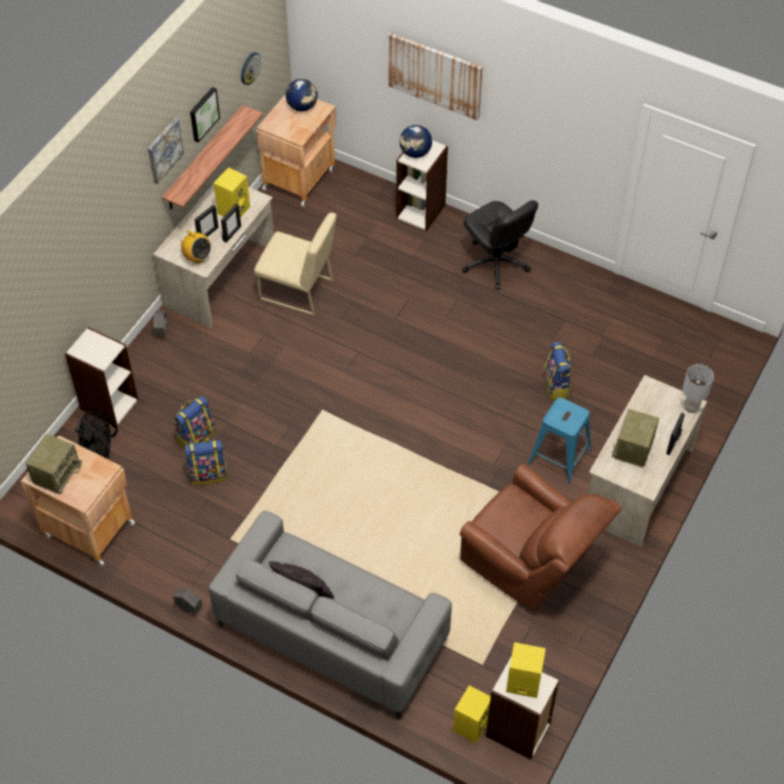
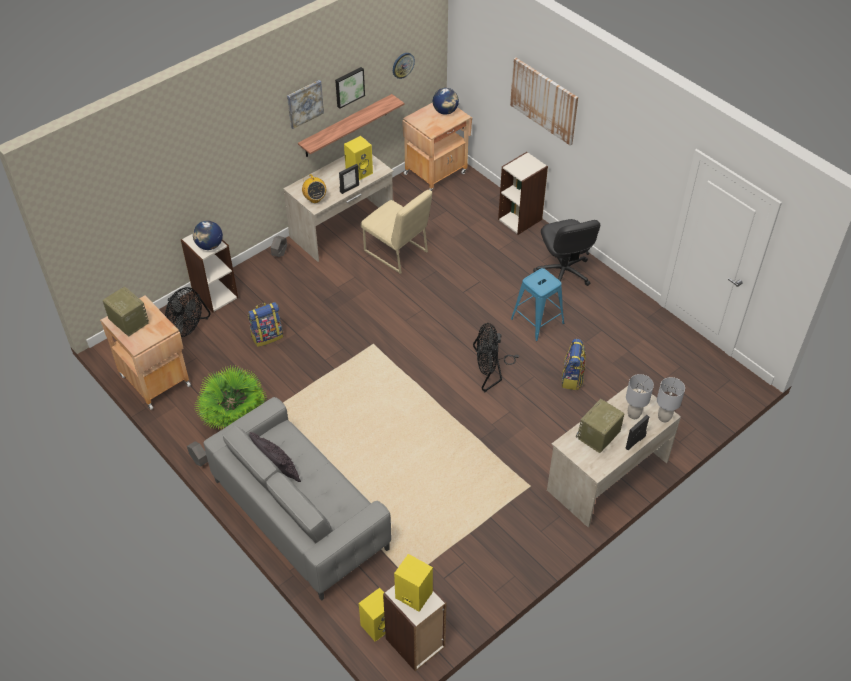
camera: 20 degrees right, 5 degrees down
(56, 473) = (128, 321): radio -> radio turned 90 degrees counterclockwise
(206, 547) = (234, 420): none -> potted plant
(207, 233) = (331, 184): picture frame -> none
(208, 473) = (263, 366): backpack -> none
(415, 153) = (519, 165): globe -> globe (209, 246)
(465, 400) = (491, 368): none -> black fan
(532, 564) = (488, 512): brown armchair -> none
(560, 457) = (550, 434): blue stool -> blue stool (537, 321)
(659, 413) = (634, 414): none -> grey table lamp

